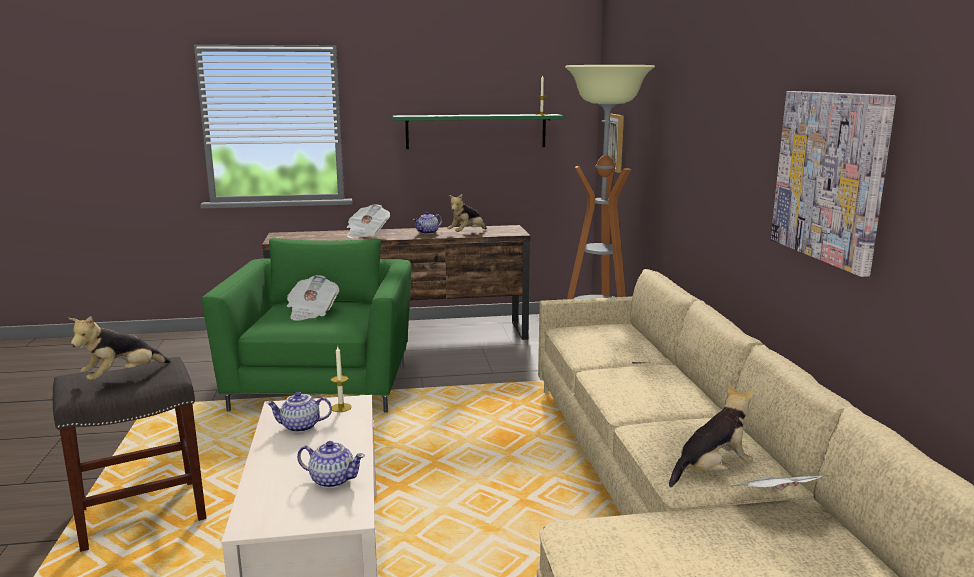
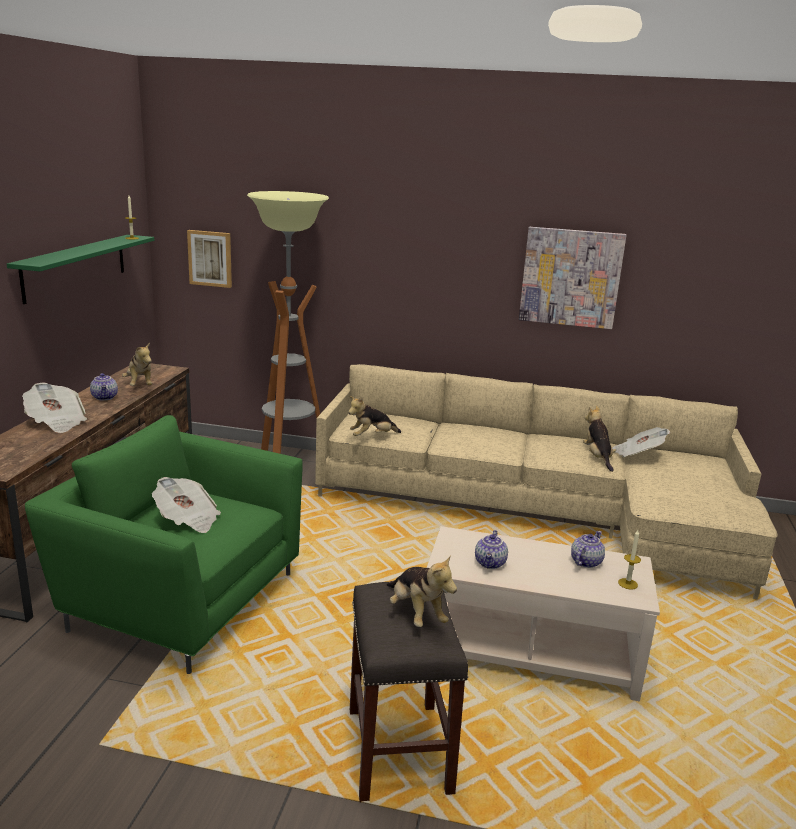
camera: 70 degrees left, 5 degrees up
(341, 407) = (461, 541): candle -> candle (627, 584)
(566, 338) = (372, 436): none -> plush toy

